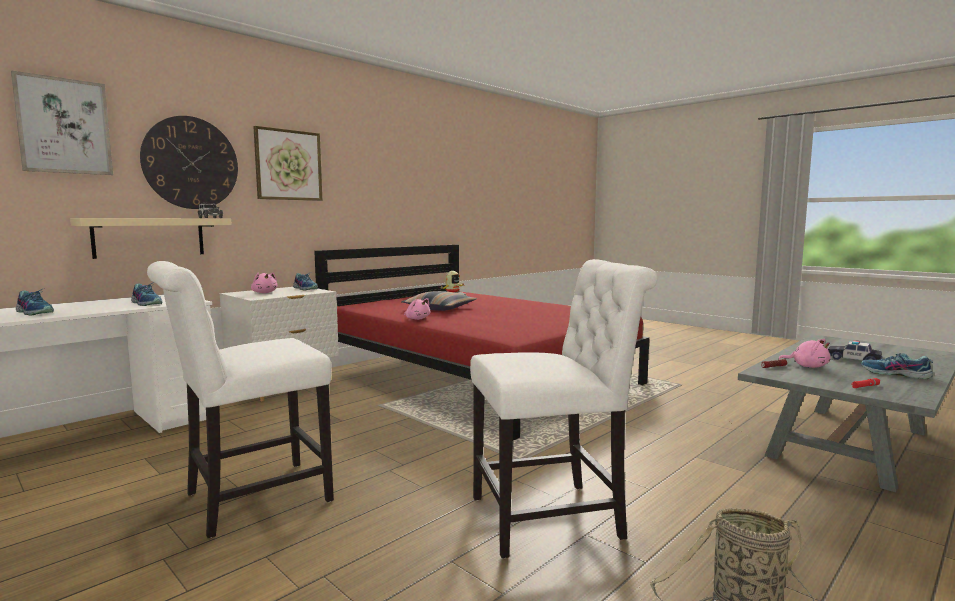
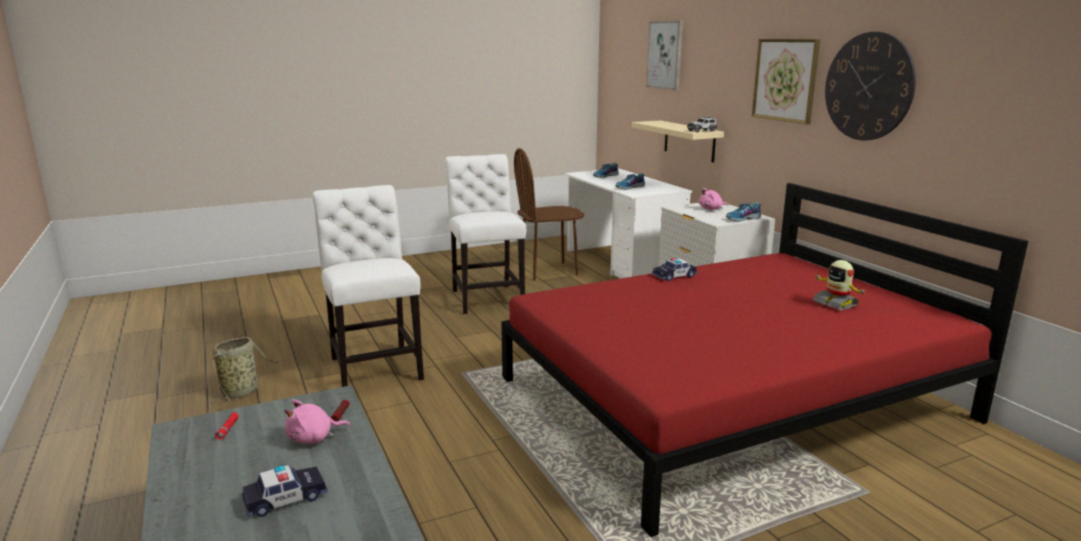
camera: 110 degrees right, 10 degrees up
(110, 475) = (548, 271): none -> brown chair
(191, 163) = (717, 79): wall clock -> wall clock (868, 87)
(417, 319) = (674, 276): pink plush toy -> toy car
(439, 309) = (750, 291): pillow -> none
(554, 517) = (375, 366): white chair -> white chair turned 150 degrees clockwise
(895, 374) = (213, 482): shoe -> none

